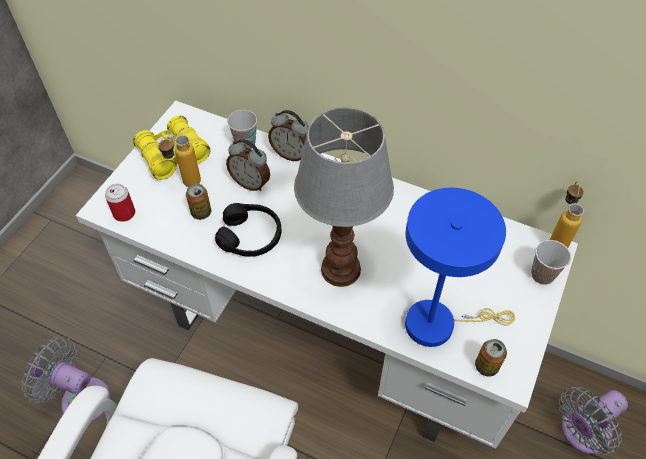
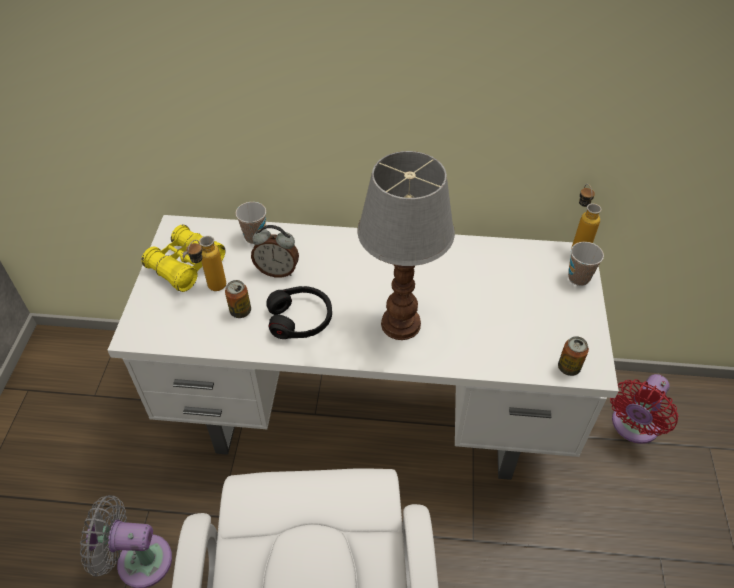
camera: 20 degrees left, 5 degrees down
(124, 213) = (160, 334): can -> none
(291, 154) = (305, 235): alarm clock -> none
(438, 323) = (510, 344): blue table lamp -> none
(581, 432) = (633, 426): grey fan -> red fan

